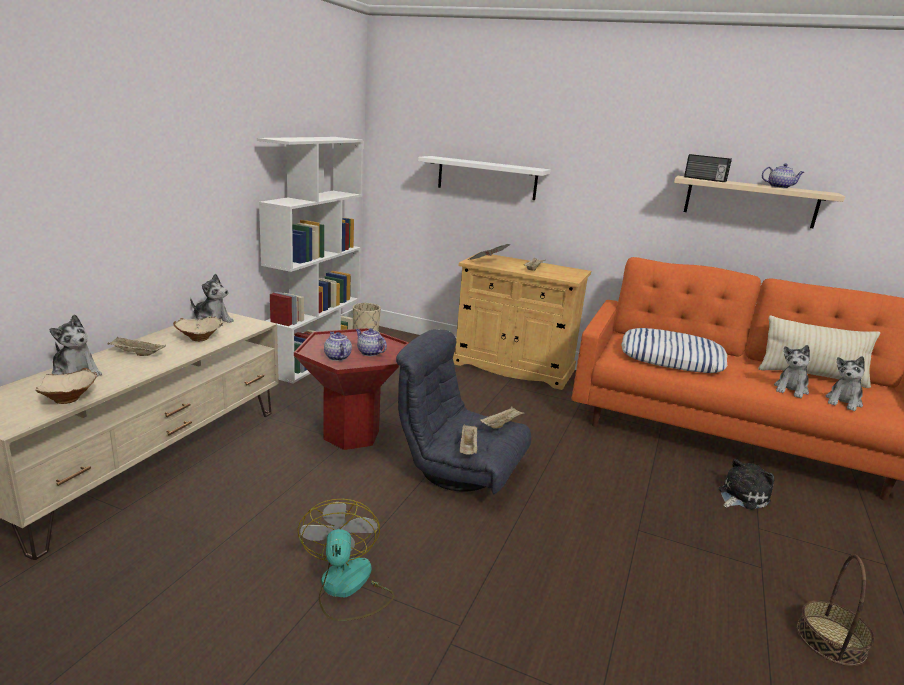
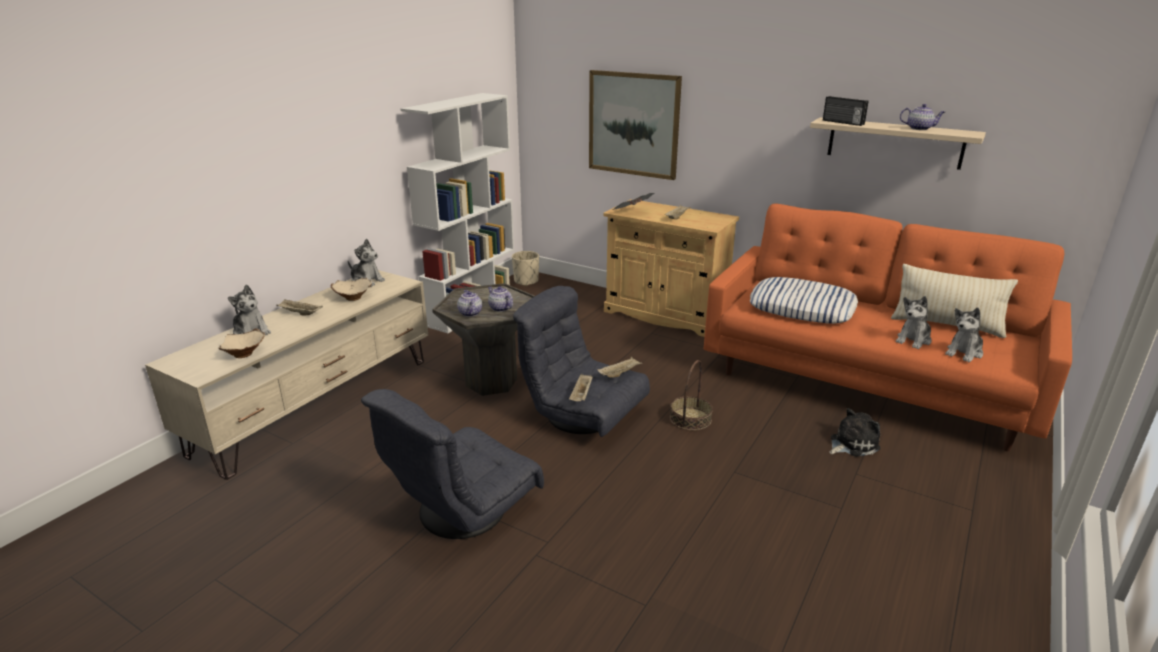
camera: 10 degrees right, 5 degrees up
(347, 588) = (461, 510): fan -> grey armchair
(351, 435) = (491, 382): red side table -> grey side table
(486, 178) = (633, 124): white shelf -> picture
(831, 640) = (879, 570): basket -> basket (690, 419)

